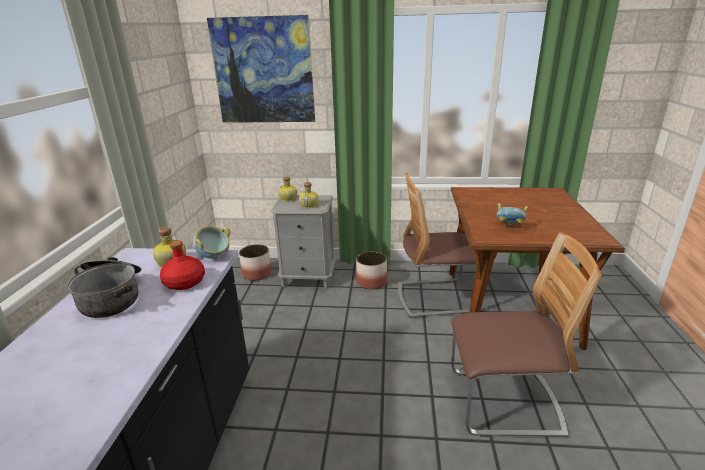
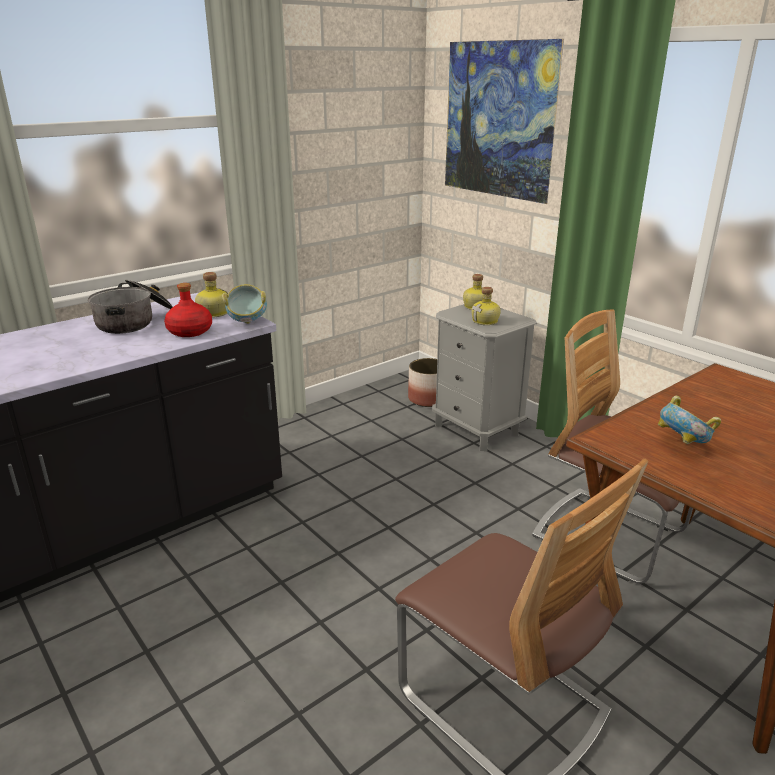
camera: 45 degrees right, 0 degrees up
(371, 282) = (547, 471): planter -> none

